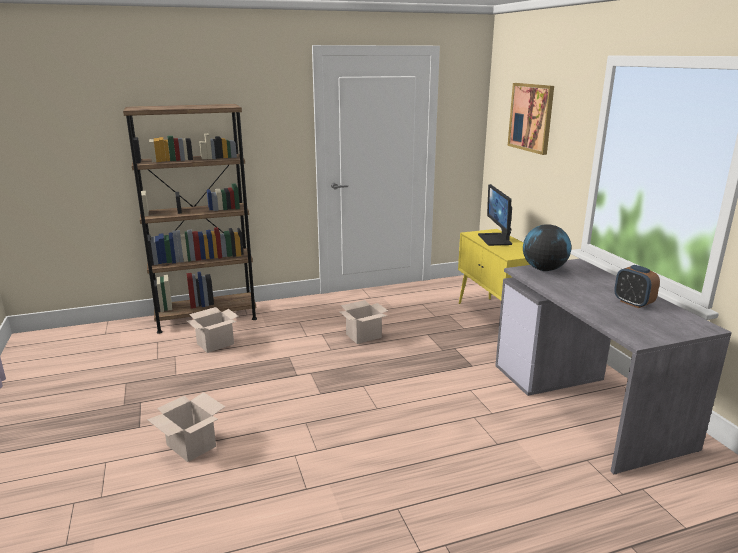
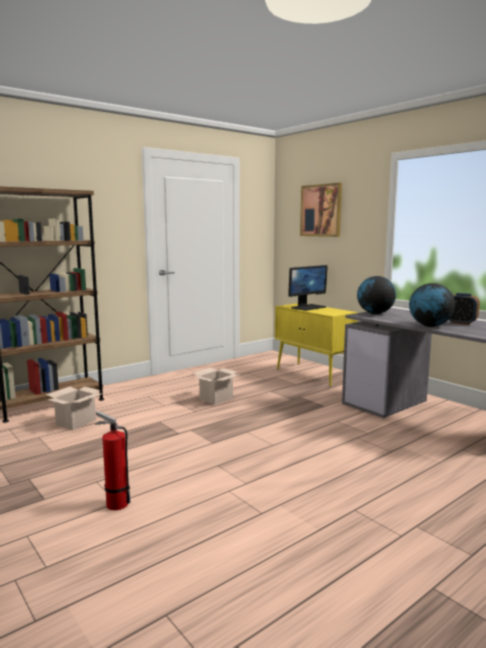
camera: 20 degrees left, 10 degrees down
(190, 445) = (115, 503): cardboard box -> fire extinguisher
(495, 239) = (308, 307): monitor -> monitor turned 105 degrees counterclockwise
(583, 304) = (429, 326): none -> globe

